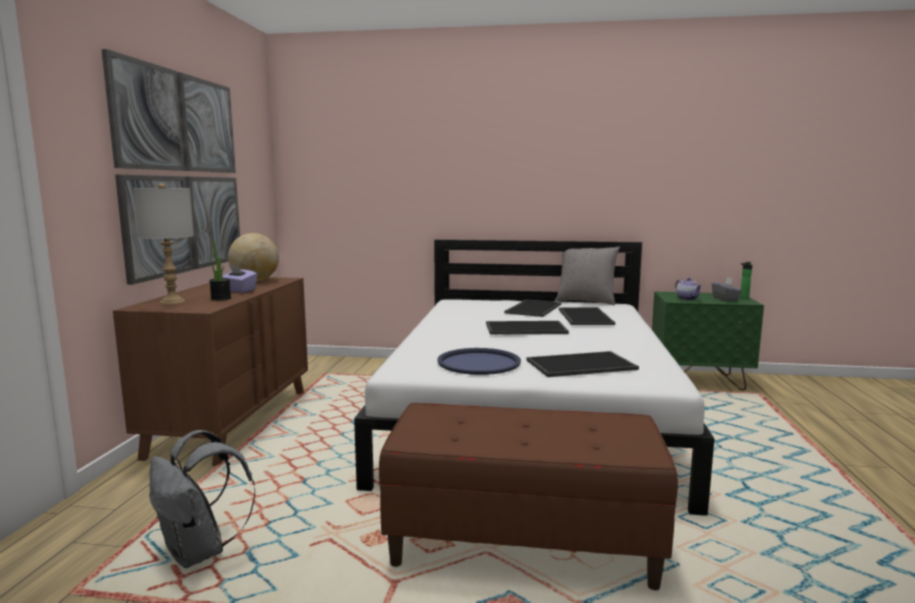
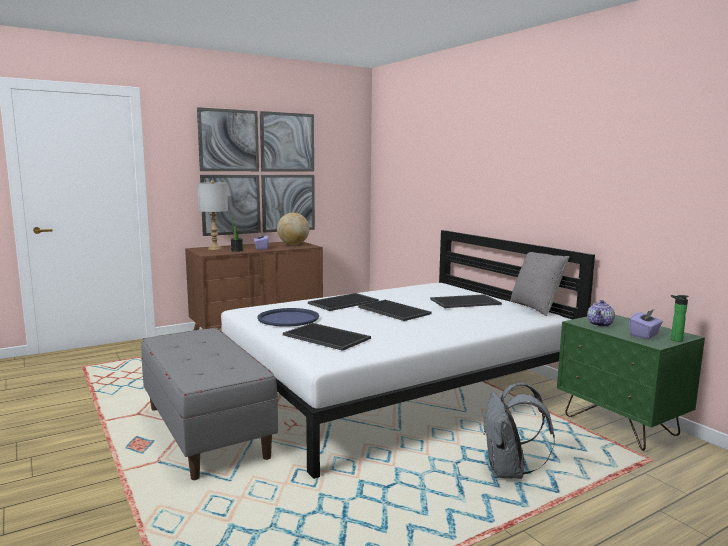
camera: 50 degrees right, 0 degrees up
(199, 552) = (128, 372): grey backpack -> grey backpack (508, 472)
(523, 544) = (206, 432): brown bench -> grey bench
(583, 316) = (468, 315): tray -> tray (343, 302)
(725, 299) = (644, 335): grey tissue box -> purple tissue box

